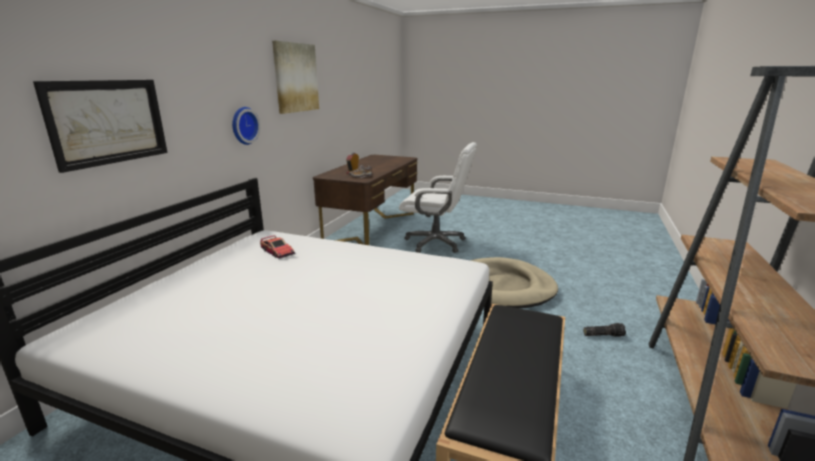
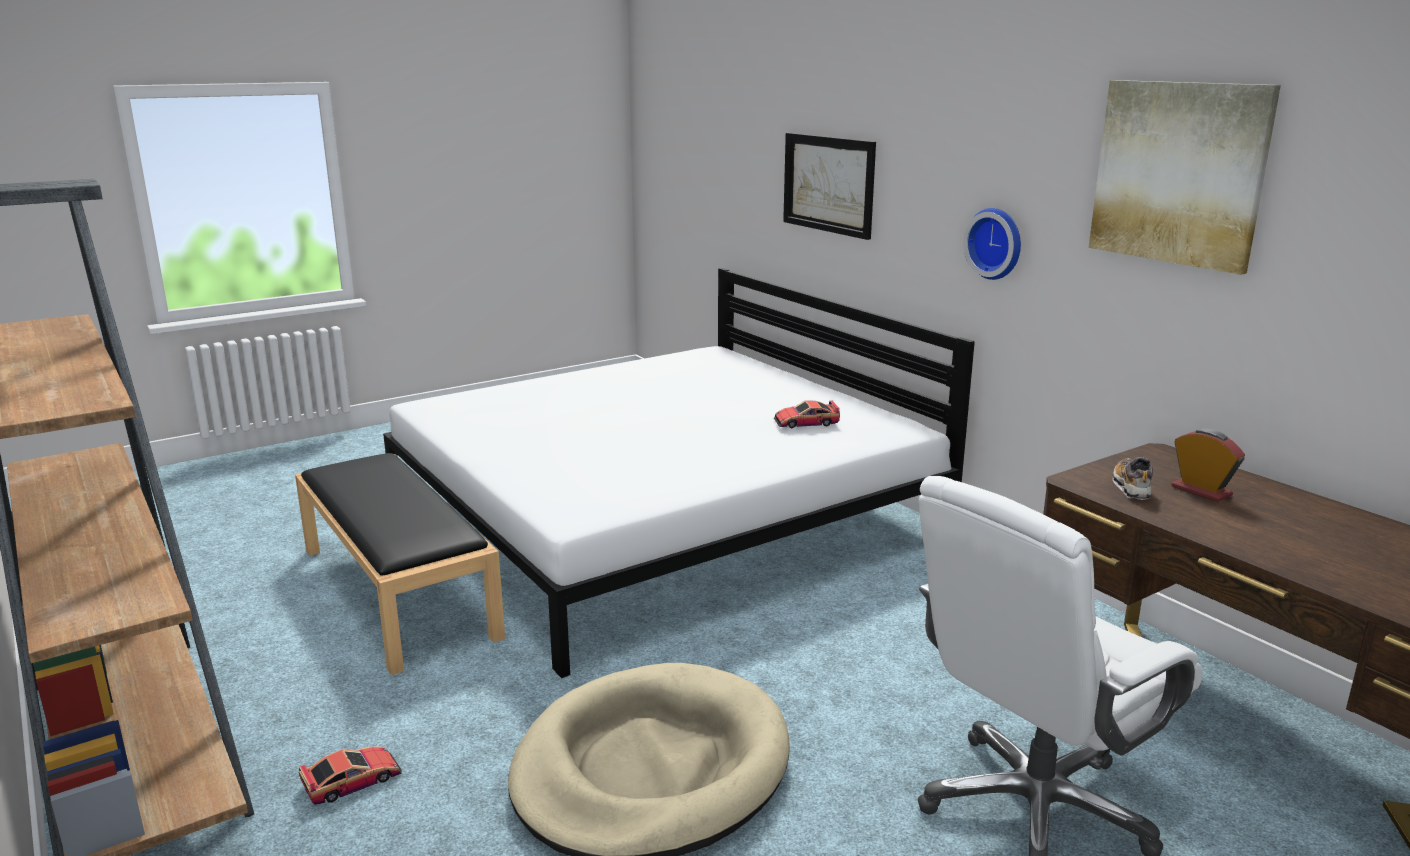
camera: 125 degrees right, 0 degrees up
(603, 335) = (352, 781): flashlight -> toy car

